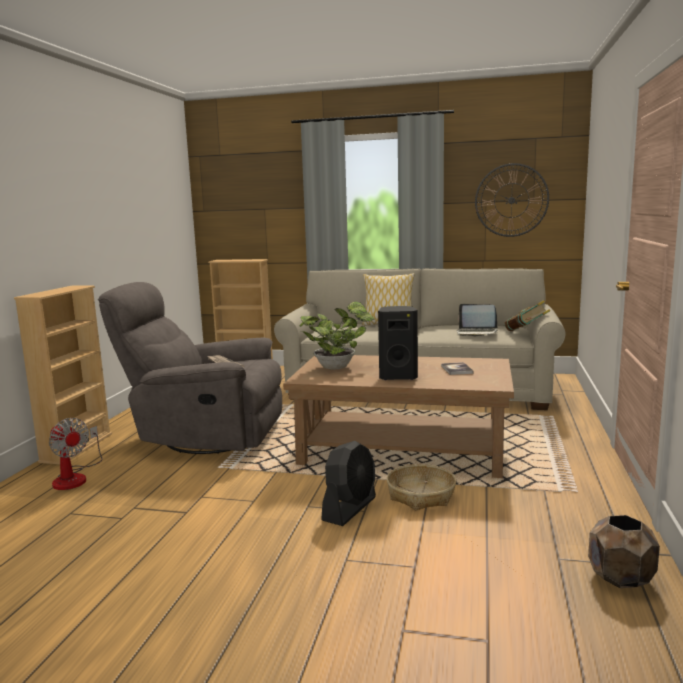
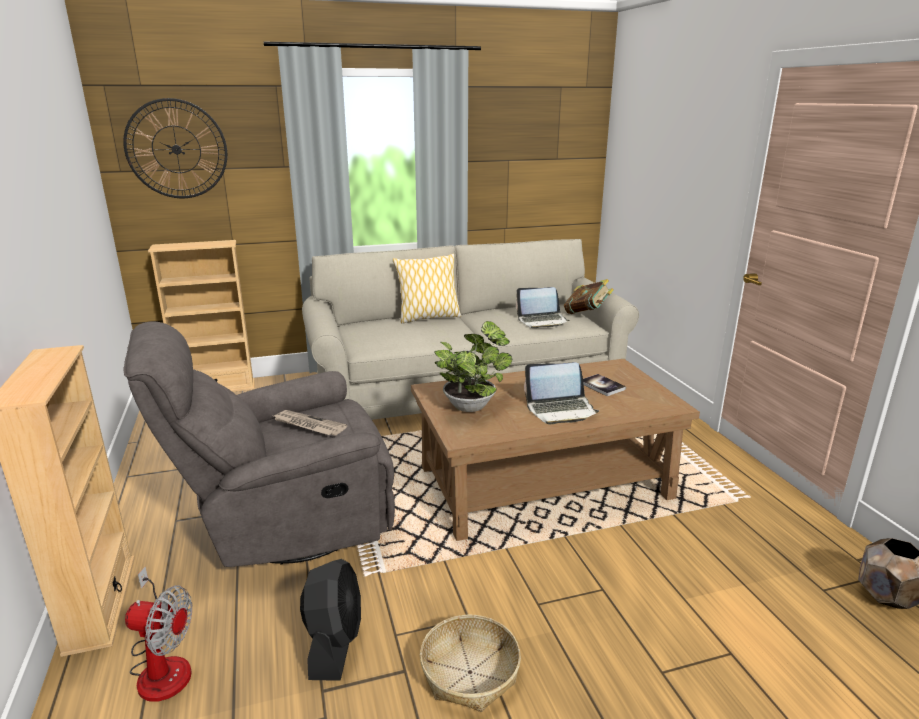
camera: 30 degrees left, 10 degrees up
(350, 508) = (585, 591): black fan -> black fan (334, 643)
(398, 376) = (561, 410): black speaker -> laptop
(421, 495) = (631, 546): basket -> basket (469, 672)
(511, 200) = (535, 158): wall clock -> wall clock (176, 149)

